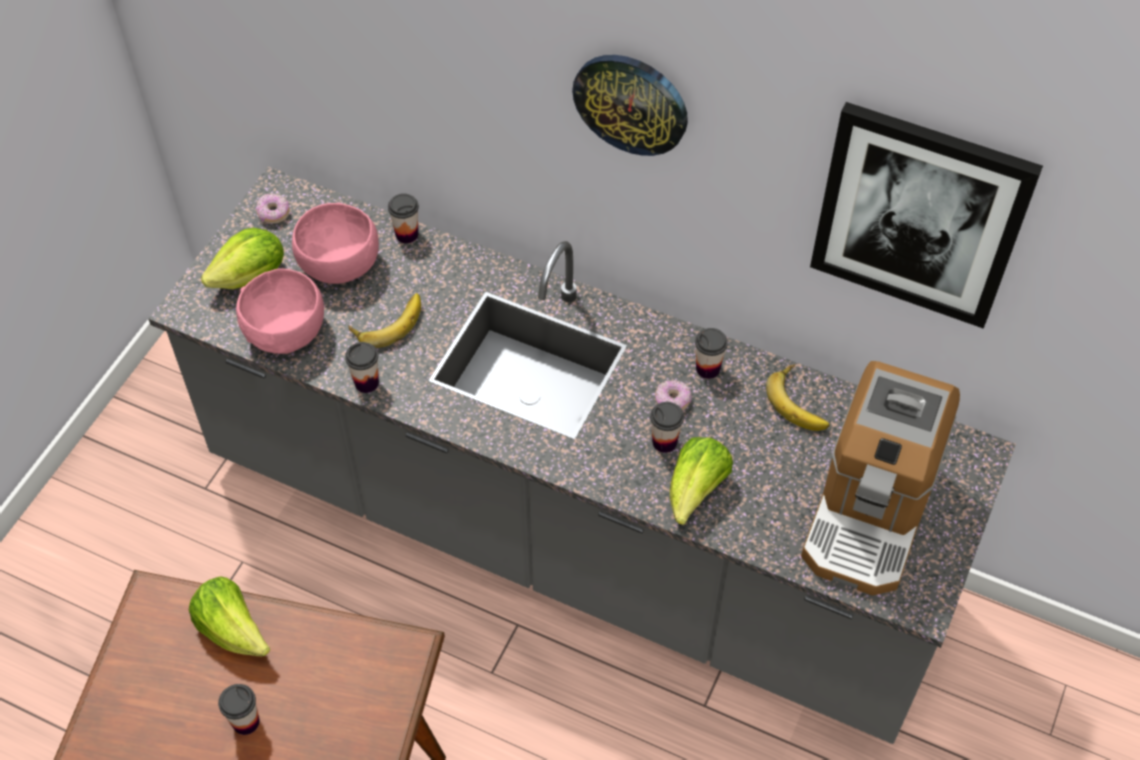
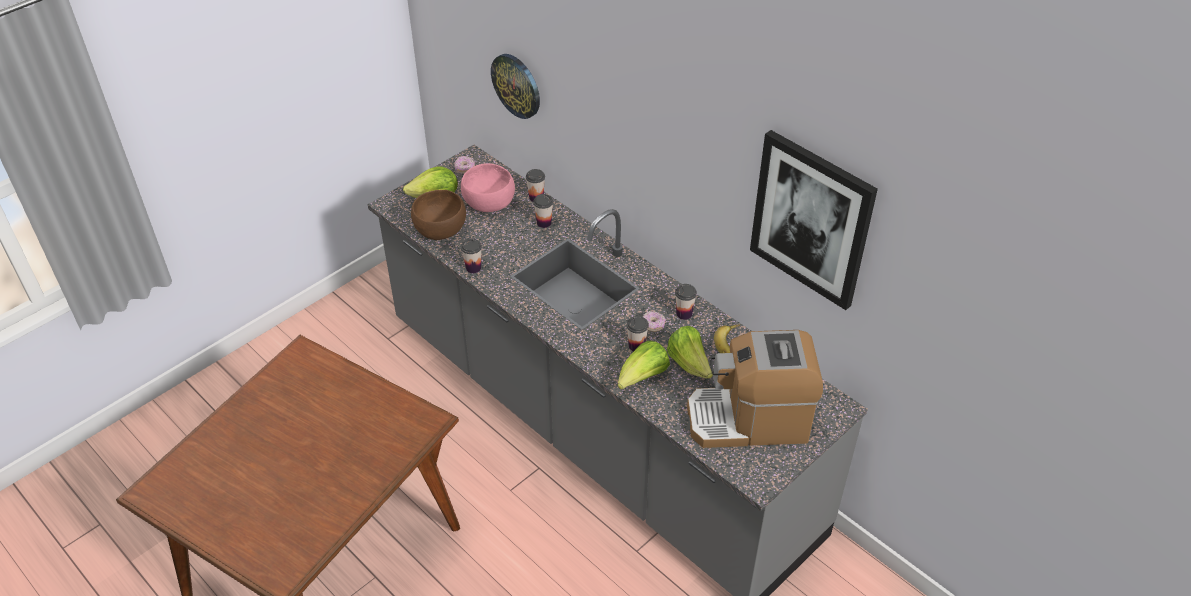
camera: 20 degrees right, 10 degrees down
(233, 630) = (338, 380): lettuce -> lettuce (689, 364)
(246, 722) = (320, 429): cup -> cup (544, 223)
(286, 331) = (441, 230): pink bowl -> brown bowl
(388, 321) = (502, 239): banana -> none
(631, 103) = (659, 119): wall clock -> wall clock (516, 85)
(870, 511) = (749, 420): coffee machine -> coffee machine turned 45 degrees clockwise

